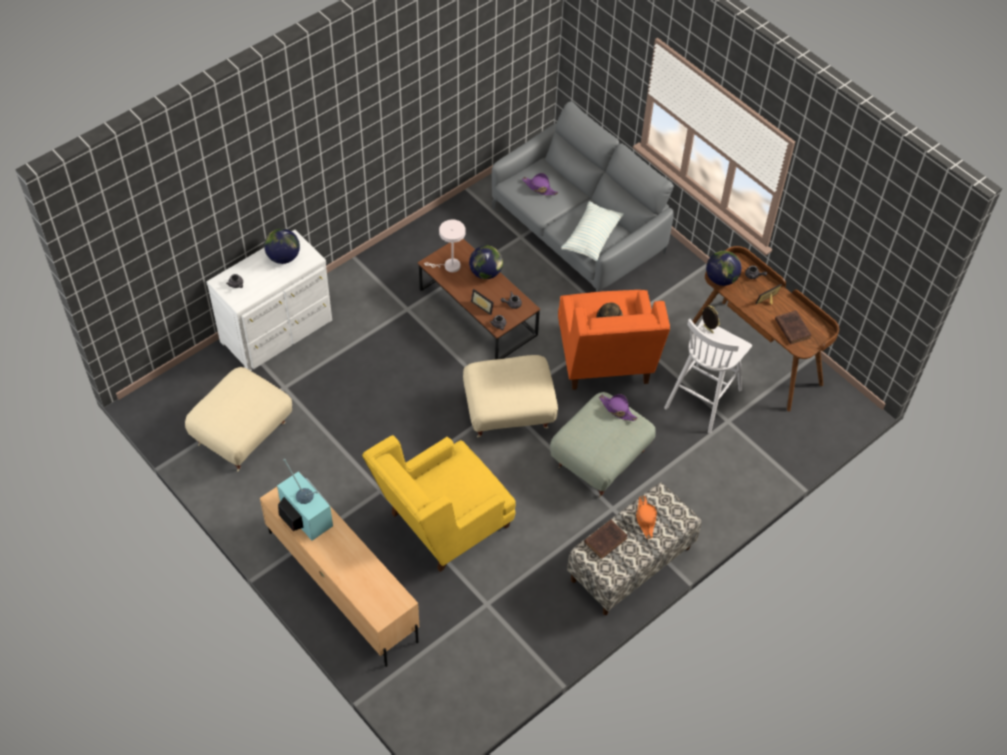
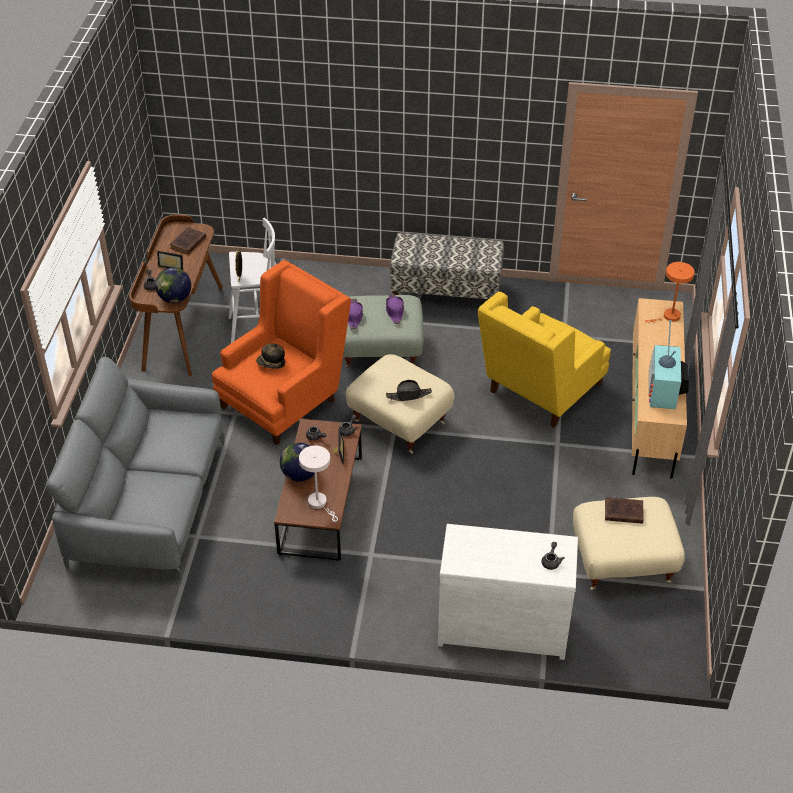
camera: 130 degrees left, 10 degrees down
(283, 257) = (481, 553): globe -> none
(372, 602) = (669, 317): none -> orange table lamp
(441, 525) = (540, 393): yellow armchair -> yellow armchair turned 120 degrees clockwise
(491, 378) = (409, 395): none -> black hat
(539, 188) = (155, 500): purple hat -> purple hat (394, 311)
(592, 238) = (184, 430): pillow -> none
(606, 539) = (469, 261): brown book -> brown book (622, 512)
(645, 519) = (430, 253): orange hat -> none

